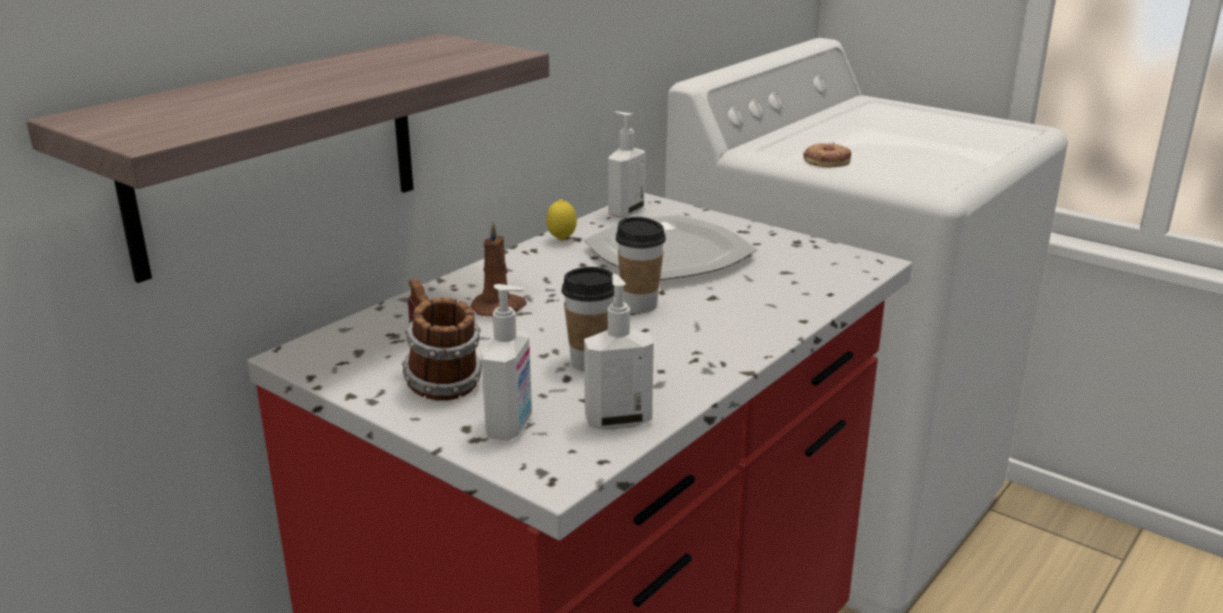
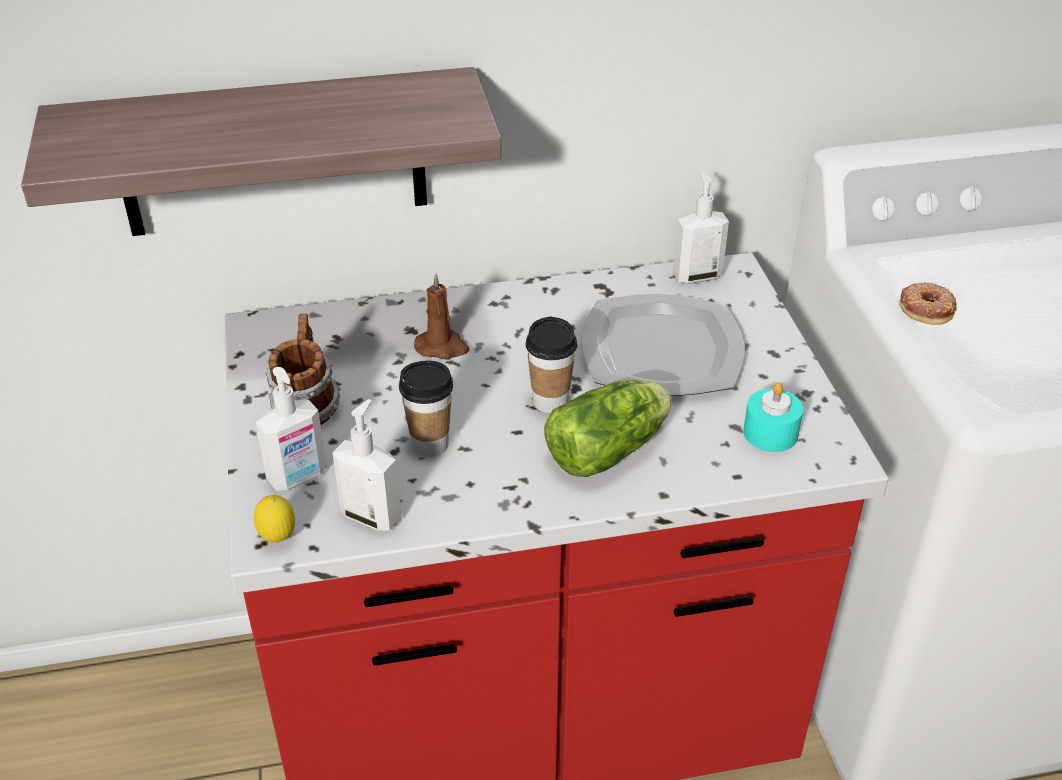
camera: 40 degrees right, 15 degrees up
(561, 240) = (592, 288): lemon -> lemon (278, 539)
(727, 312) = (611, 449): none -> lettuce
(811, 267) = (770, 433): none -> turquoise candle

